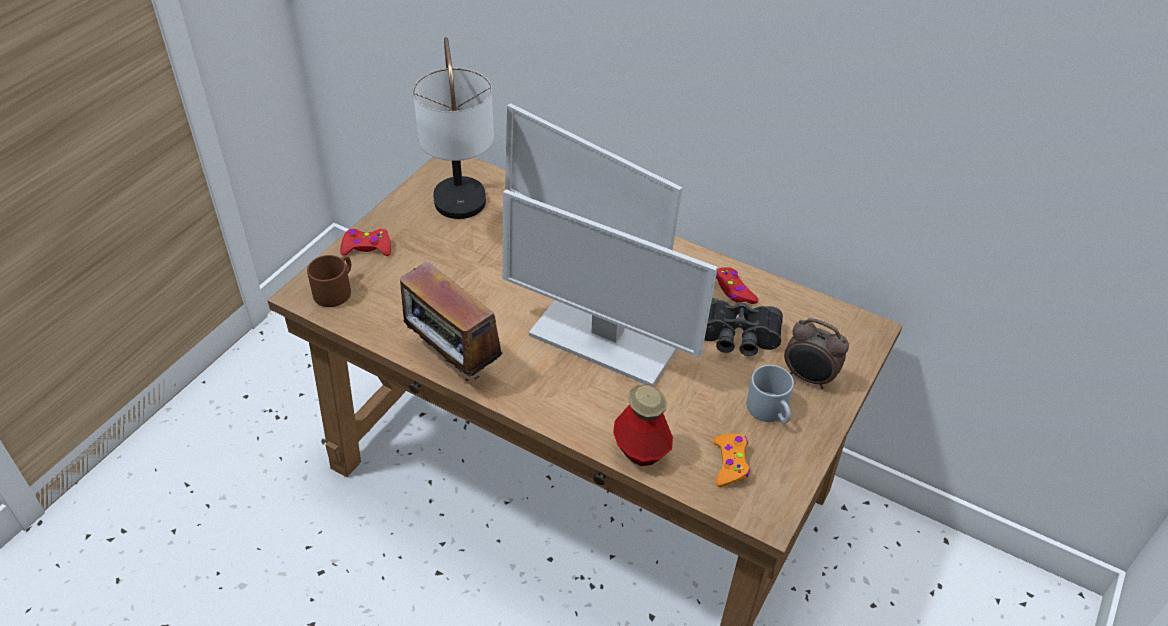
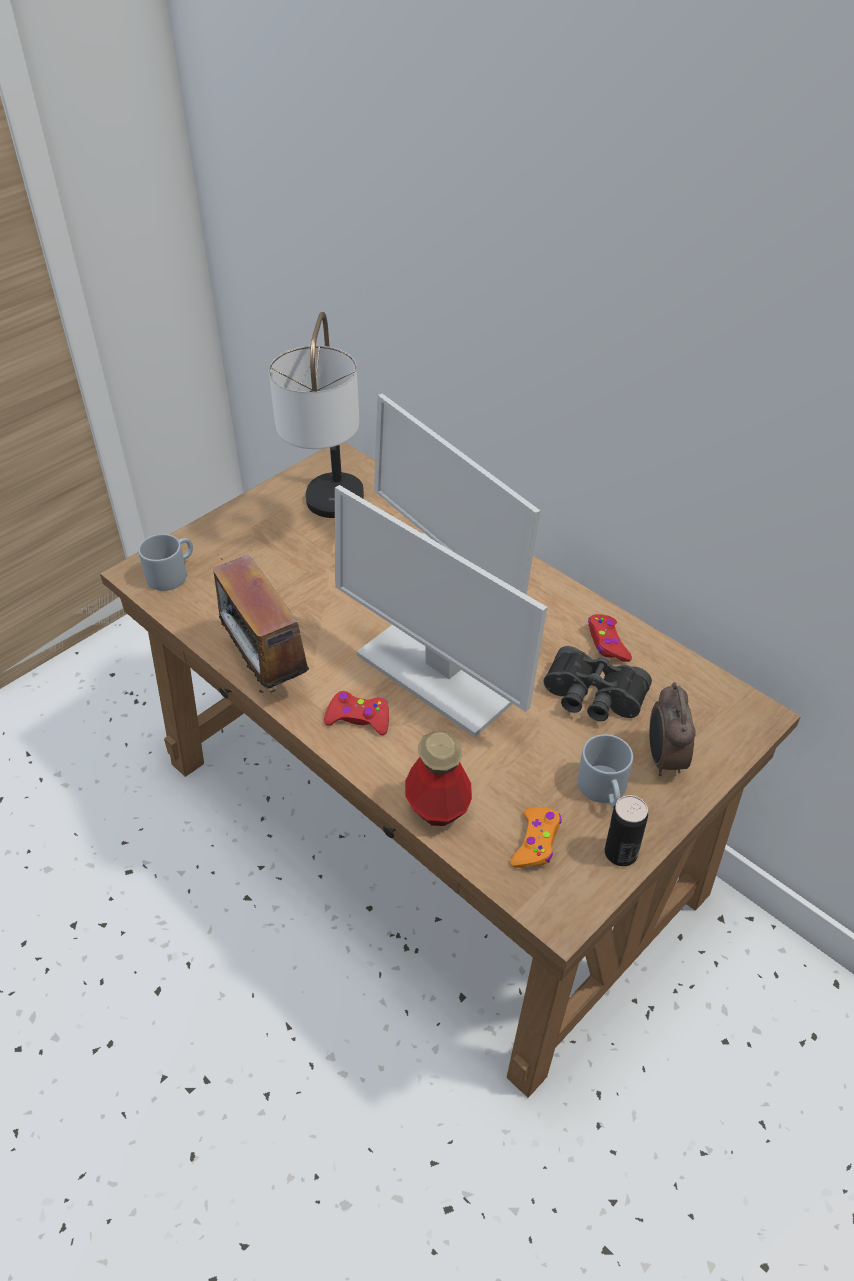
camera: 15 degrees right, 0 degrees up
(335, 289) = (172, 573): brown mug -> grey mug
(367, 248) = (220, 534): red game controller -> red game controller (358, 718)
(799, 459) = (621, 853): none -> can
(808, 378) = (663, 759): alarm clock -> alarm clock turned 45 degrees clockwise

